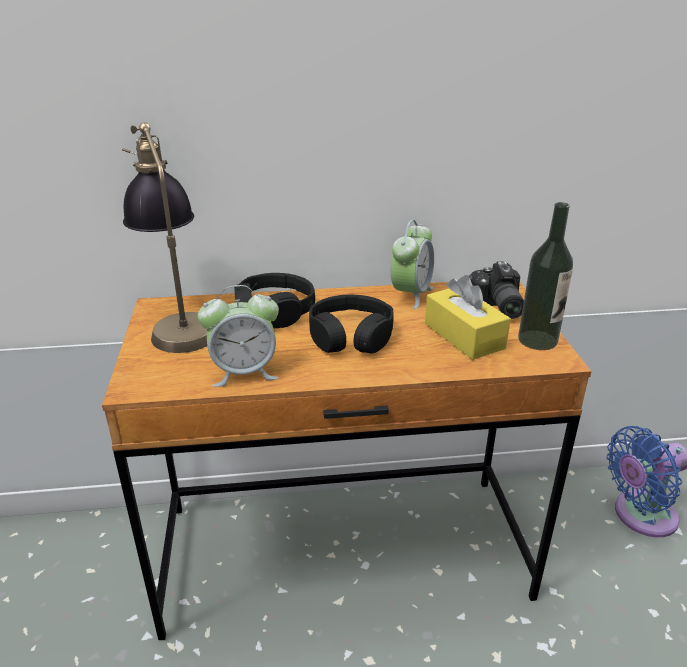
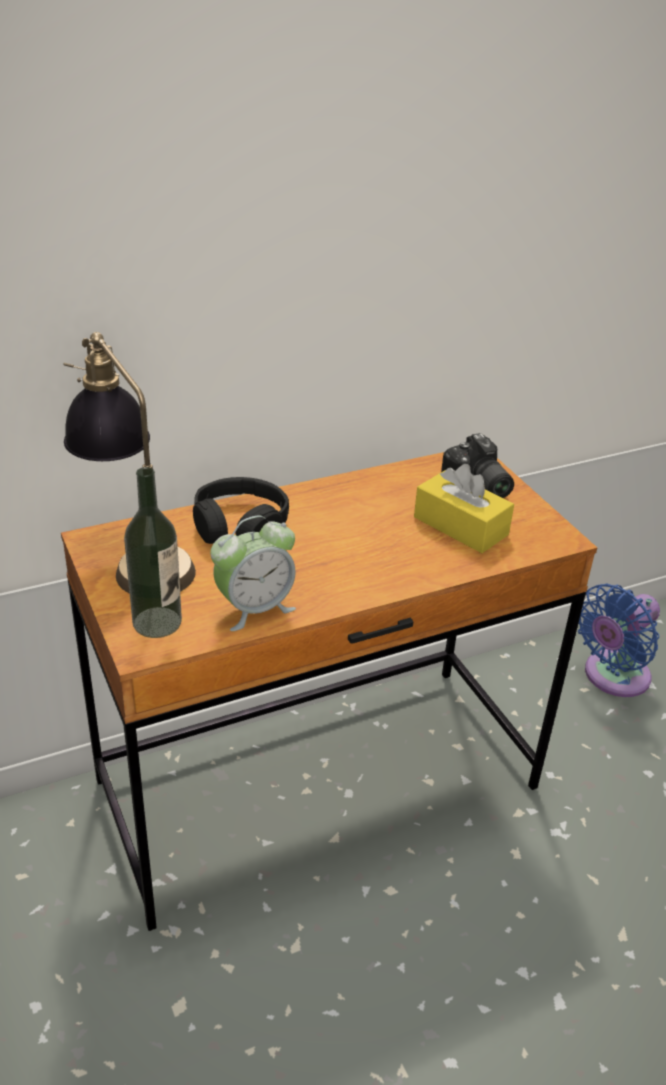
camera: 20 degrees left, 5 degrees up
(350, 336) = (344, 545): black headphones -> none
(411, 294) = (380, 482): alarm clock -> none
(537, 340) = (534, 520): bottle -> bottle (157, 622)

